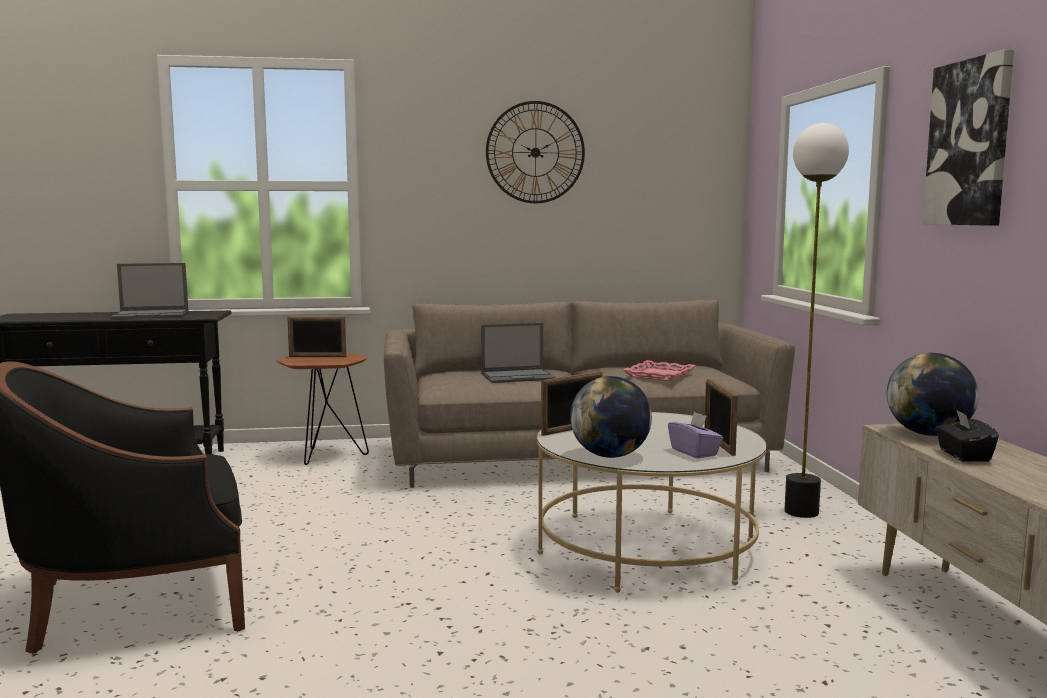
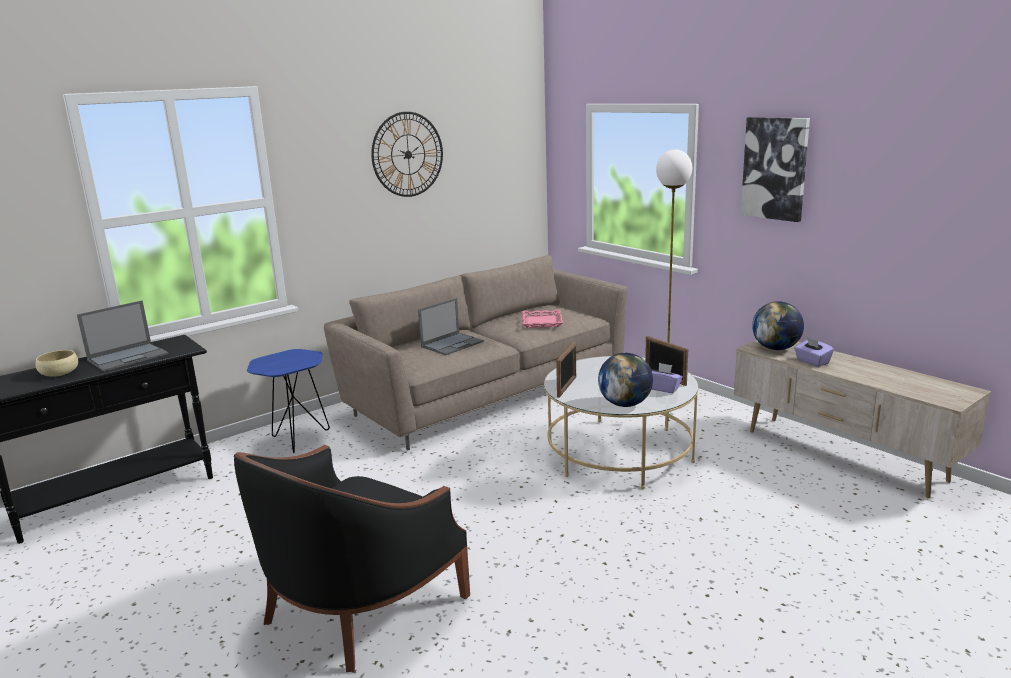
camera: 30 degrees left, 10 degrees up
(84, 316) = (59, 373): none -> beige bowl
(317, 356) = (277, 359): picture frame -> none
(325, 456) = (296, 440): brown side table -> blue side table
(963, 455) = (812, 362): black tissue box -> purple tissue box

